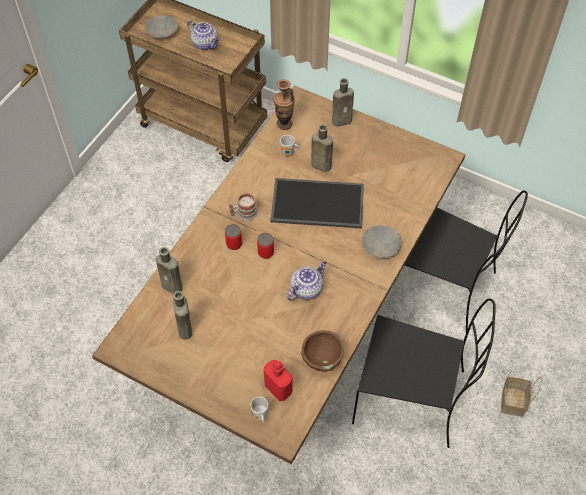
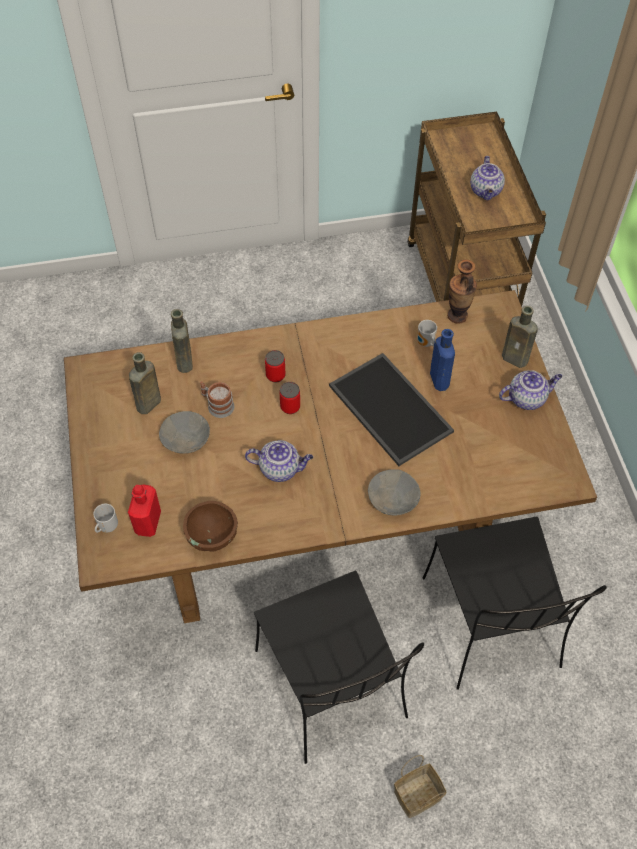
camera: 50 degrees right, 0 degrees up
(162, 32) = (462, 153): grey bowl -> grey bowl (186, 439)
(243, 213) = (317, 358): mug -> mug (217, 405)
(319, 165) = (438, 378): brown bottle -> blue bottle
(374, 135) = (527, 398): none -> teapot

